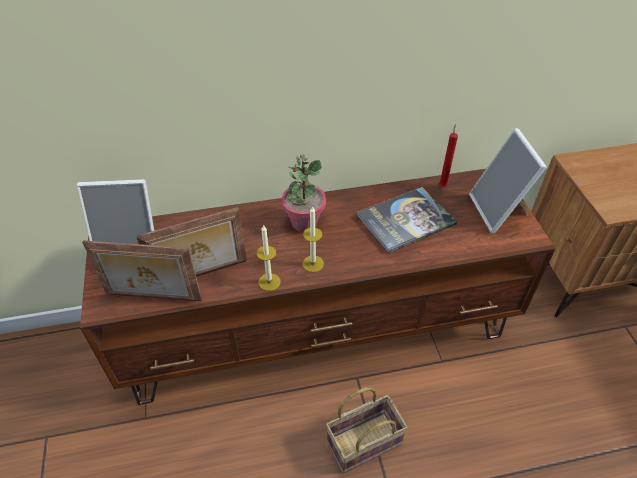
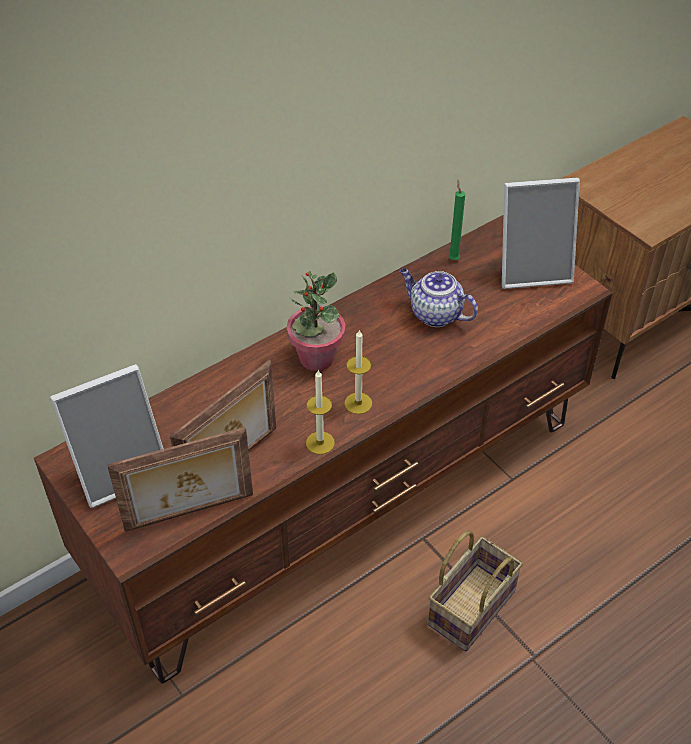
camera: 25 degrees left, 0 degrees up
(406, 220) = (434, 314): book -> teapot
(442, 186) = (453, 258): red candle -> green candle
(499, 211) = (532, 269): picture frame -> picture frame turned 60 degrees counterclockwise

